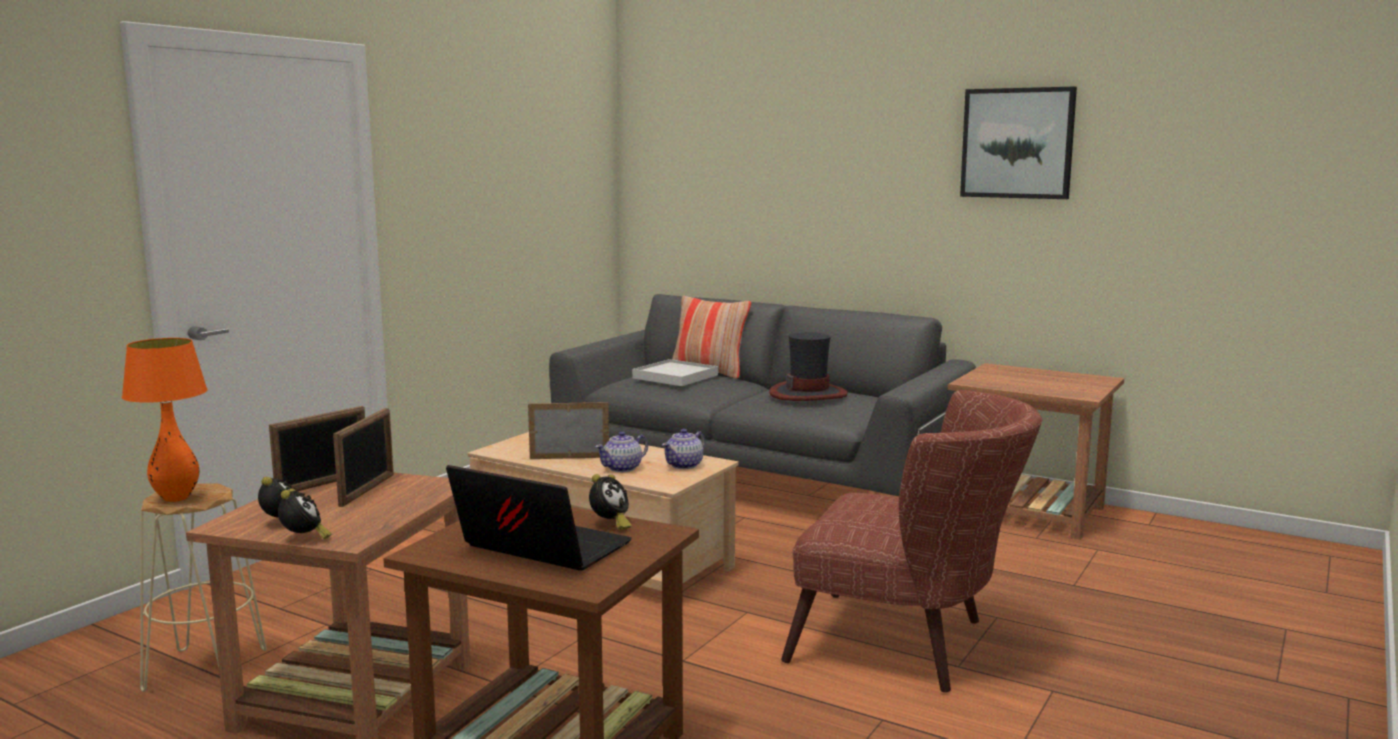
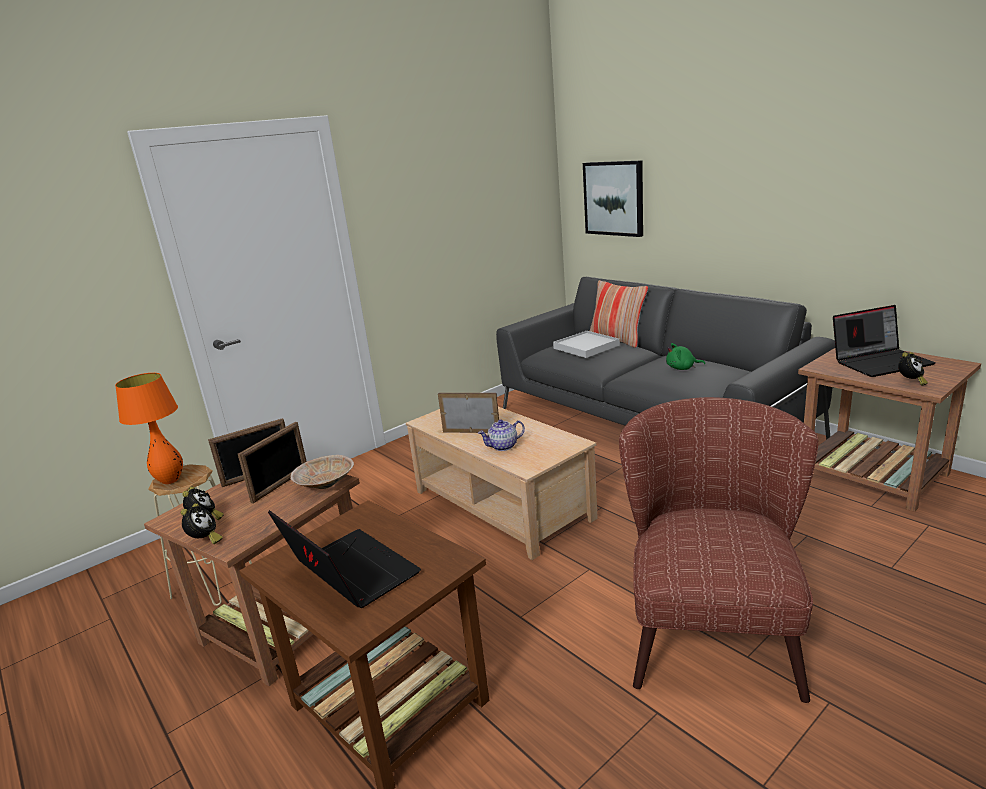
camera: 20 degrees right, 10 degrees up
(432, 487) = (324, 484): none -> beige bowl
(610, 525) = (419, 545): alarm clock -> alarm clock (910, 382)
(684, 465) = (551, 445): teapot -> none
(808, 394) = (682, 368): hat -> green plush toy
(909, 646) = (710, 626): brown armchair -> brown armchair turned 120 degrees counterclockwise
(1017, 143) = (888, 142): picture -> picture (614, 198)
(1028, 378) = (880, 362): none -> laptop

